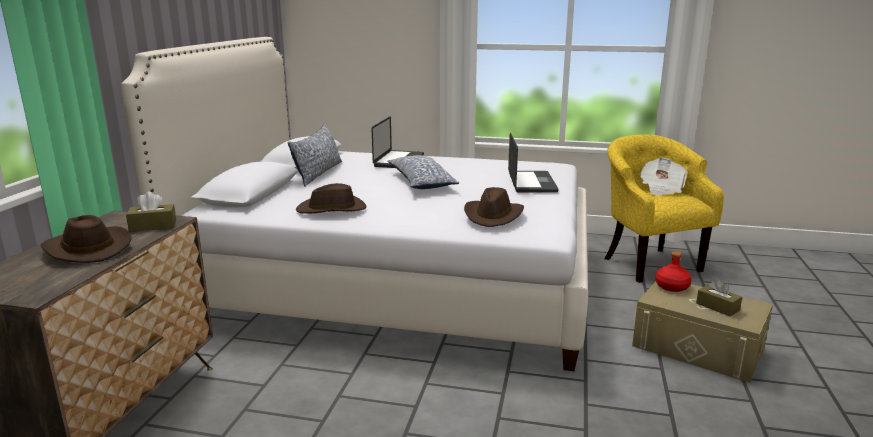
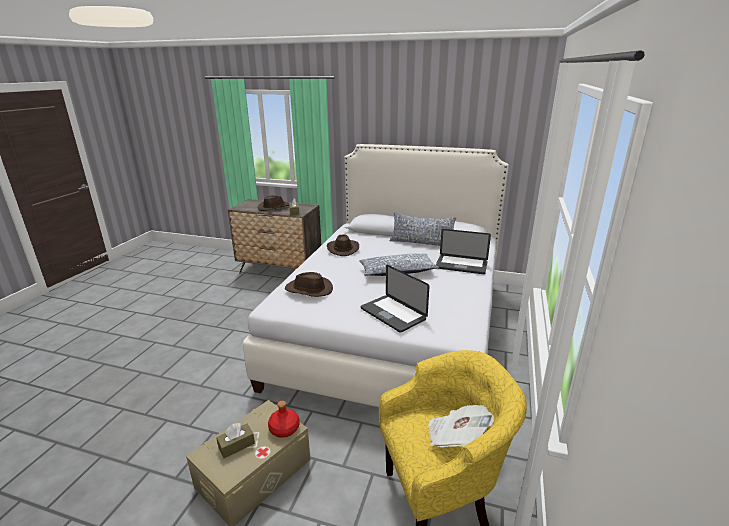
camera: 95 degrees right, 5 degrees up
(531, 183) = (393, 314): laptop -> laptop turned 45 degrees clockwise

